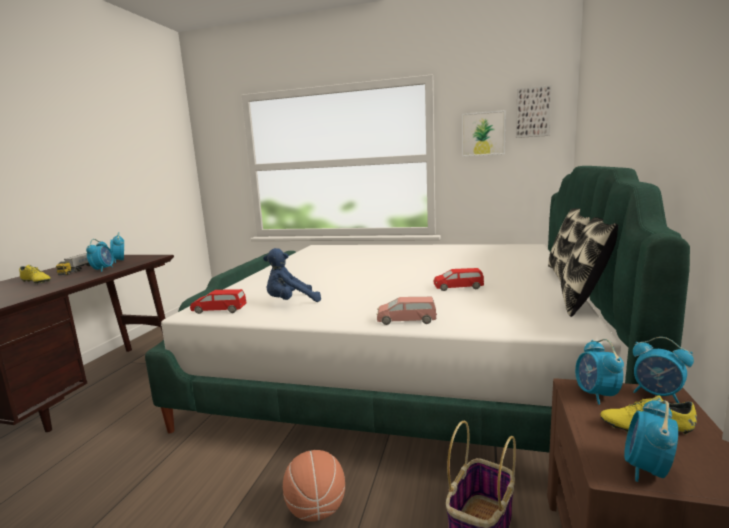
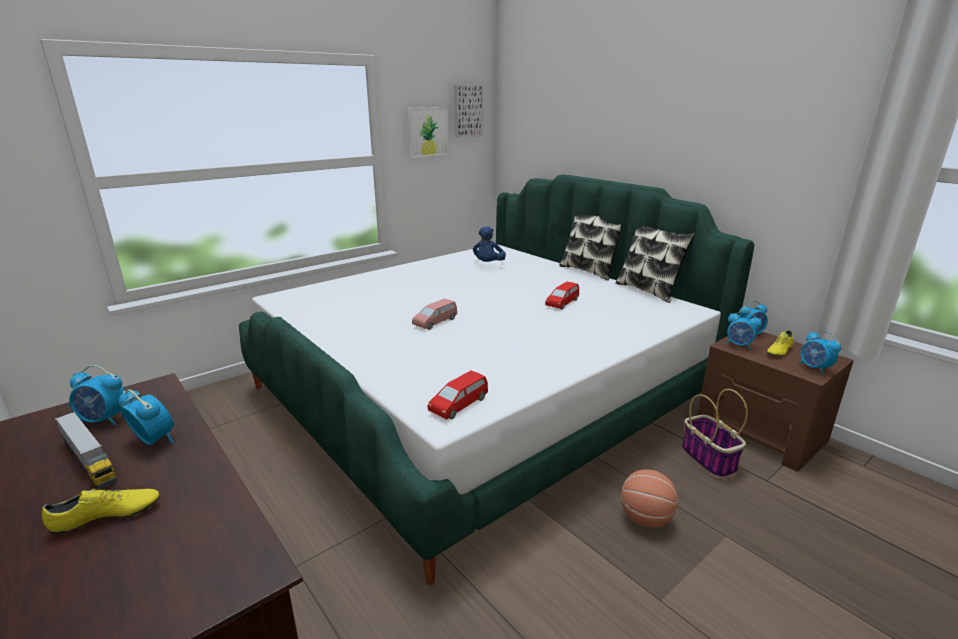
camera: 55 degrees left, 10 degrees up
(290, 302) = (495, 366): blue plush toy -> blue plush toy (488, 265)
(406, 320) = (615, 341): pink toy car -> pink toy car (435, 322)

